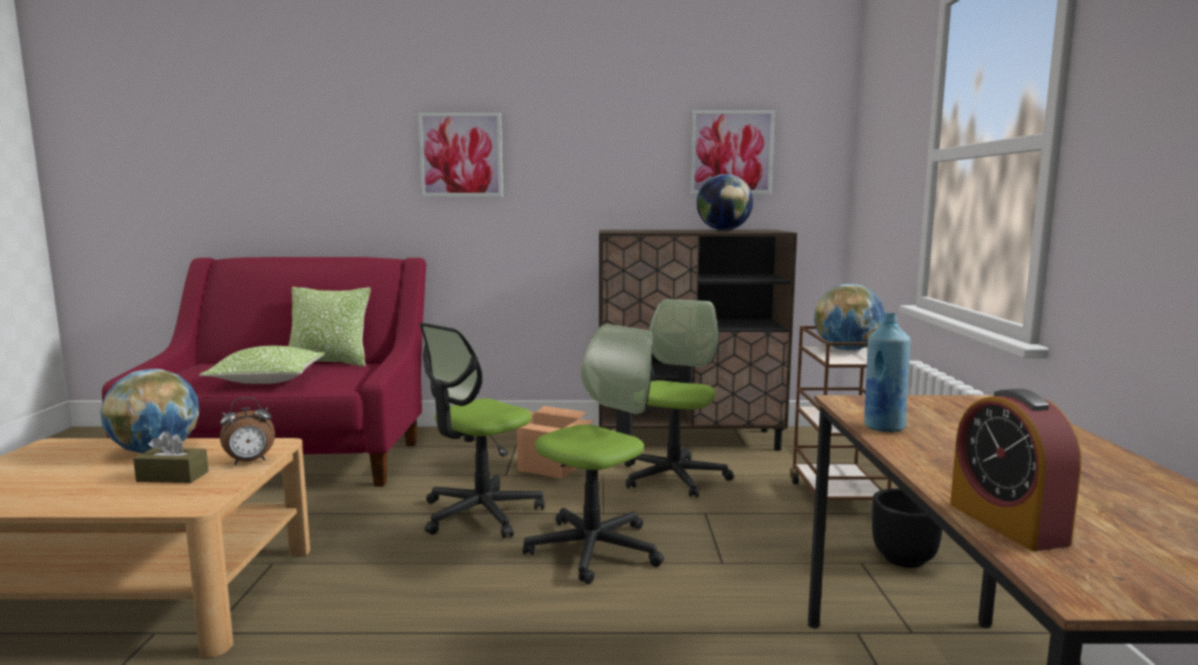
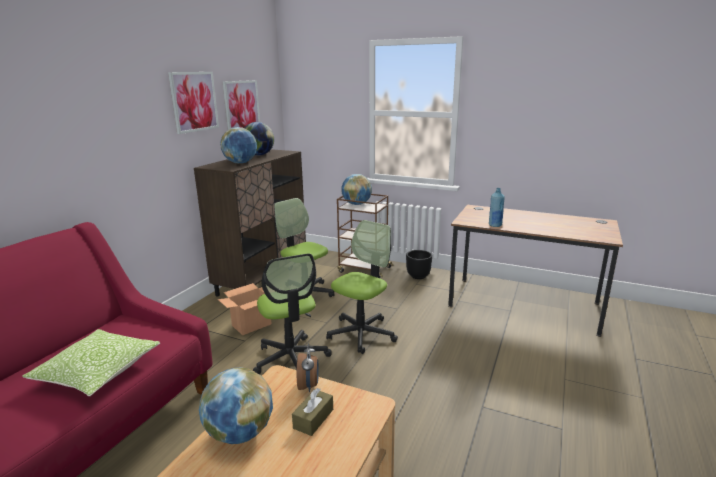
camera: 65 degrees left, 10 degrees up
(329, 363) = (78, 339): pillow -> none
(461, 155) = (91, 126): picture -> picture (194, 101)
(594, 548) = (361, 333): office chair -> office chair turned 60 degrees clockwise
(654, 231) = (240, 163): none -> globe
(1007, 523) = (574, 234): alarm clock -> none

